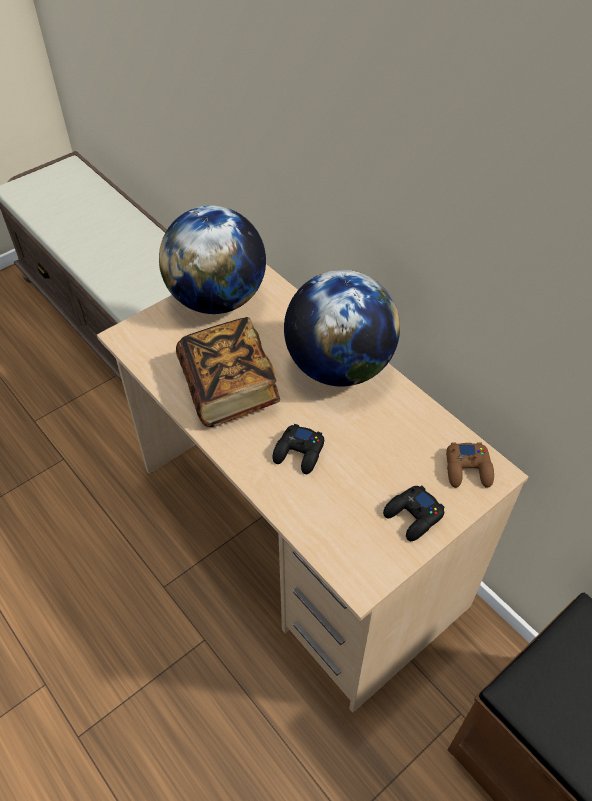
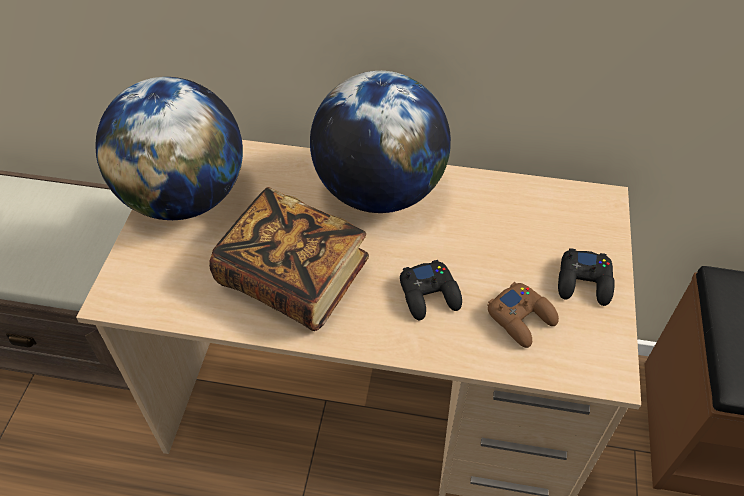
camera: 40 degrees left, 0 degrees up
(468, 469) = (580, 211): brown game controller -> brown game controller (521, 318)

